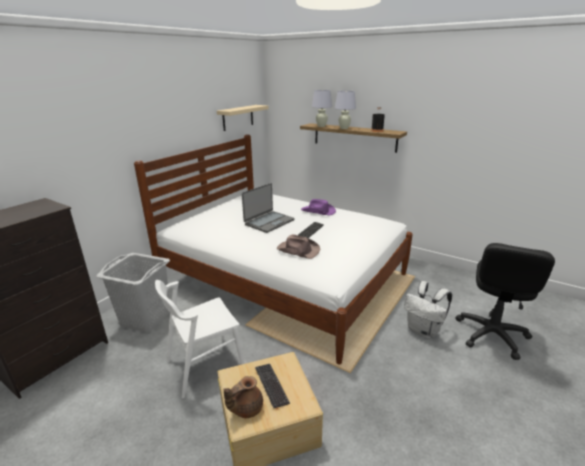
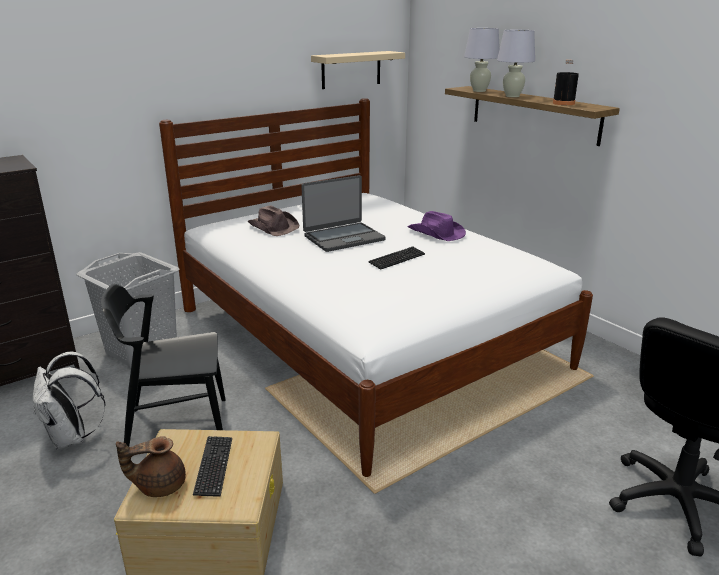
camera: 20 degrees right, 0 degrees up
(205, 365) = (177, 428): white chair -> black chair
(298, 250) = (351, 282): brown hat -> brown hat (273, 227)
(424, 331) = (546, 464): white backpack -> white backpack (72, 437)

